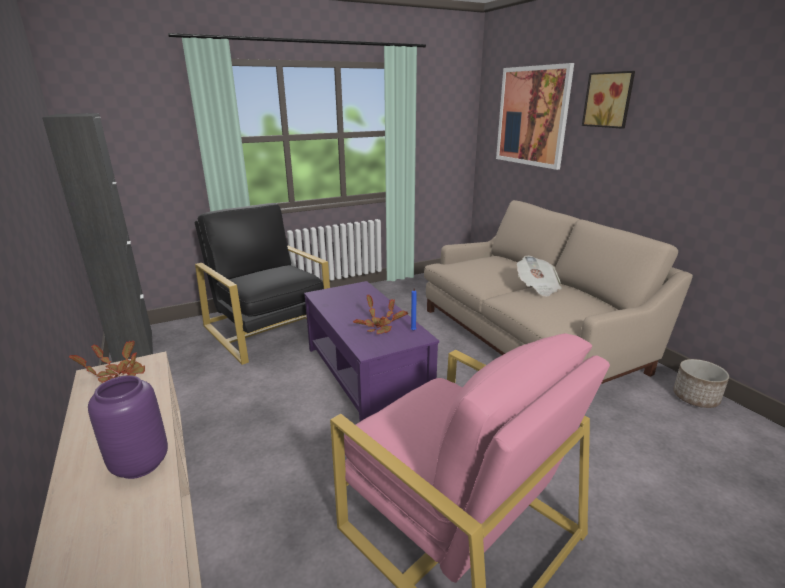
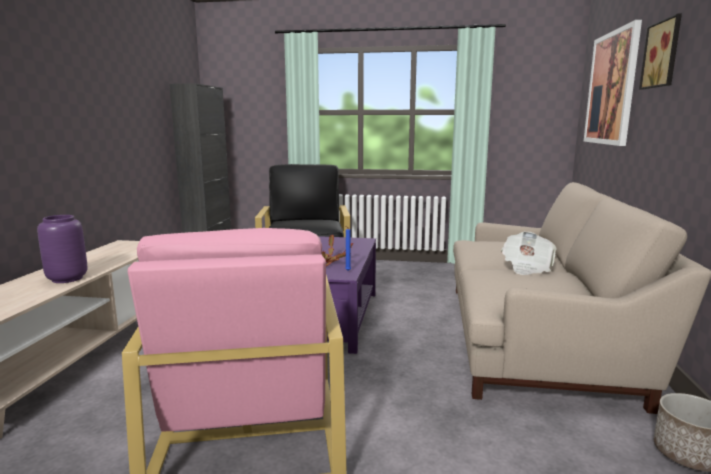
camera: 35 degrees right, 10 degrees down
(119, 374) = (130, 245): potted plant -> none

